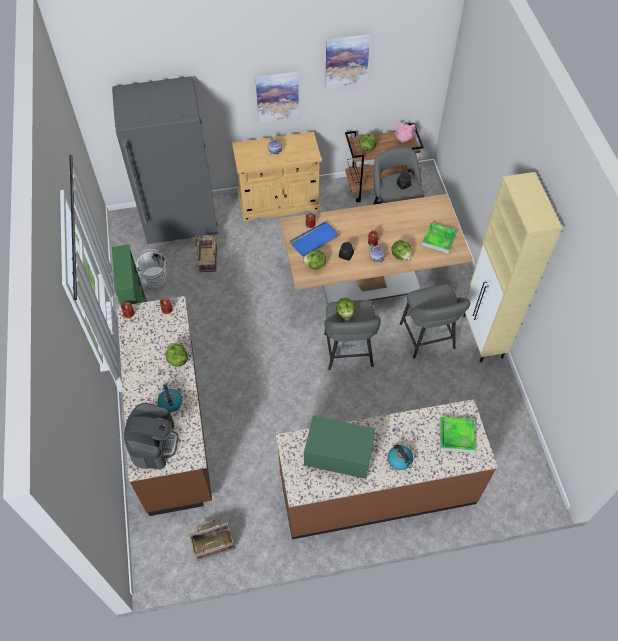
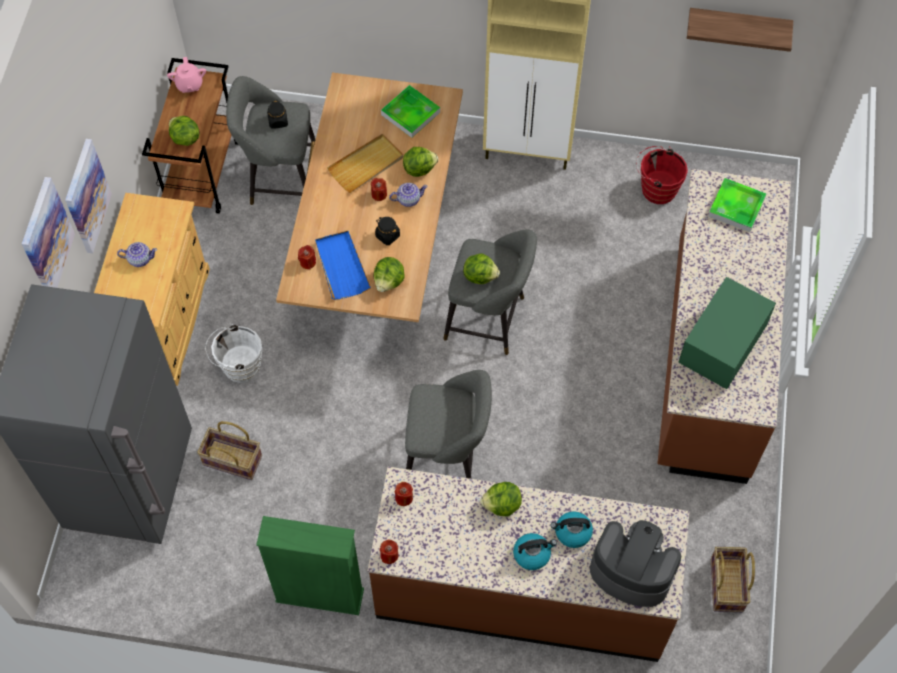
camera: 70 degrees left, 5 degrees up
(154, 277) = (231, 553): white bucket -> white bucket (238, 366)
(346, 61) = (107, 64): picture -> picture (46, 238)
(390, 230) = (366, 165): none -> beige tray
(400, 460) = (750, 279): kettle -> kettle (532, 554)
(428, 339) = (506, 214): grey stool -> grey stool (447, 459)
(494, 420) = (656, 188): none -> red bucket
(584, 372) = (738, 26): none -> shelf

